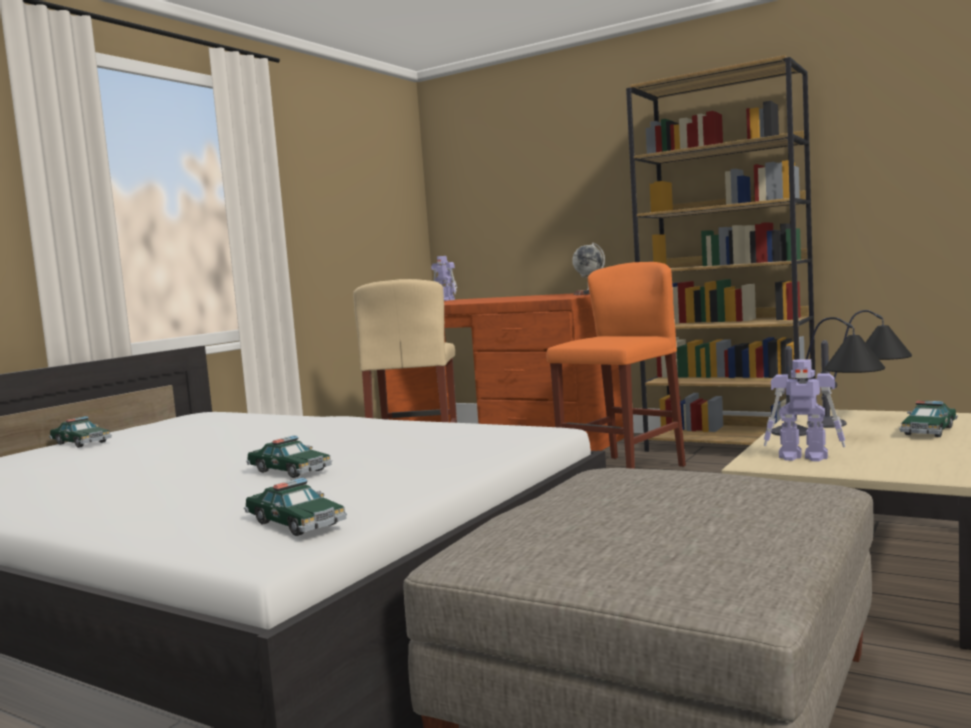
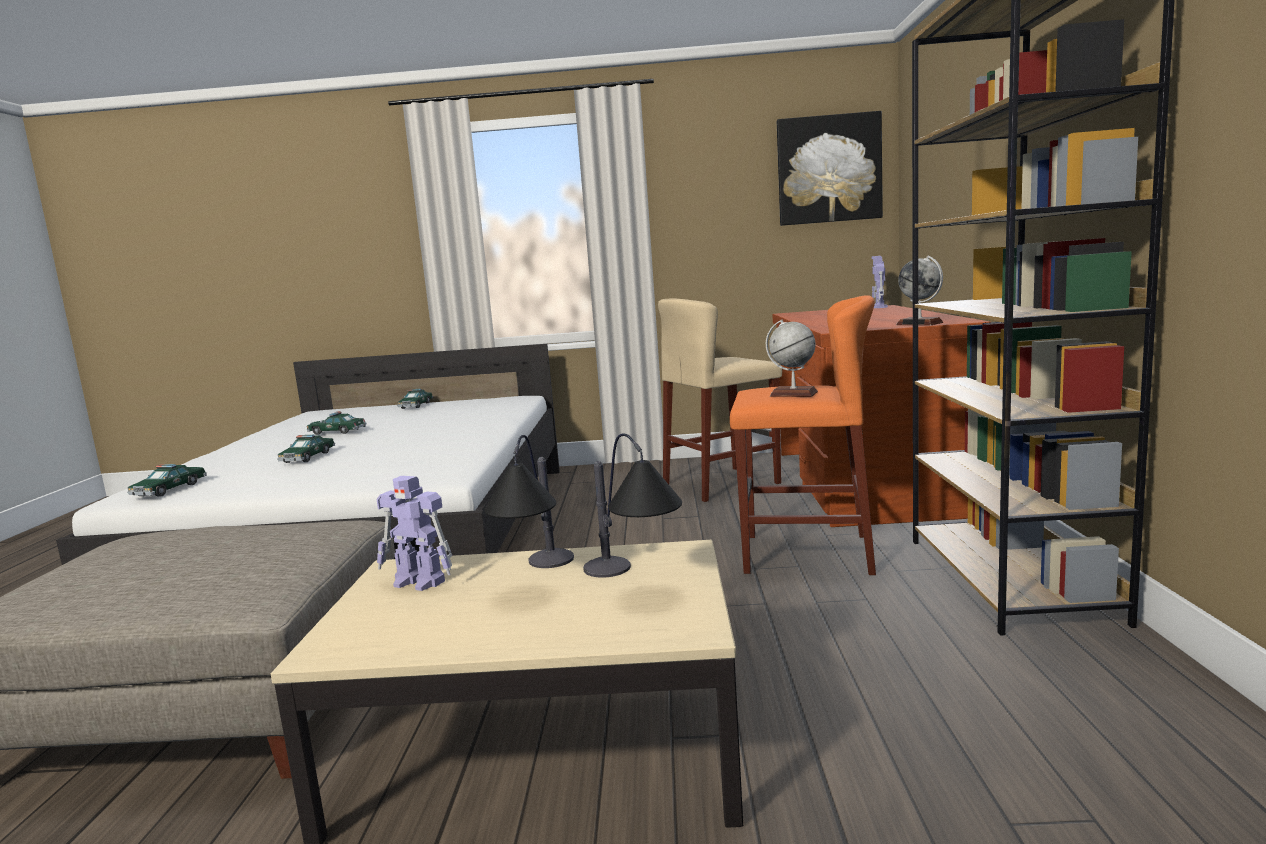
camera: 60 degrees right, 5 degrees up
(389, 178) = (829, 169): none -> picture
(621, 337) = (793, 394): none -> globe
(804, 457) = (420, 582): toy robot -> toy robot turned 60 degrees counterclockwise
(929, 431) = (575, 623): toy car -> toy car (337, 432)

